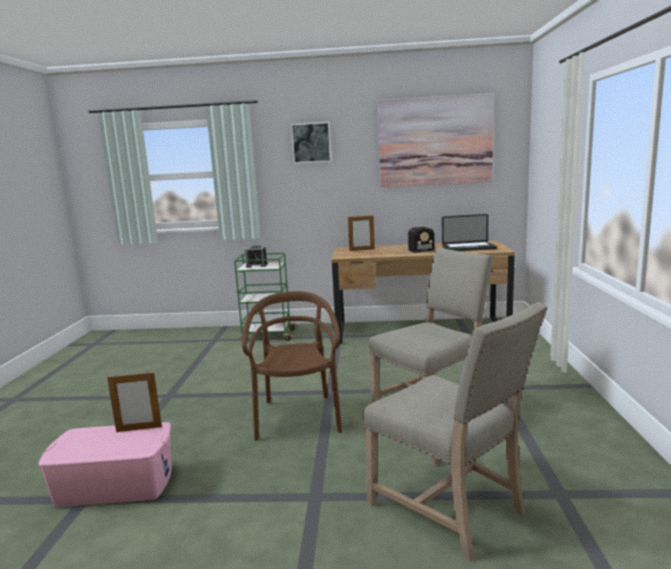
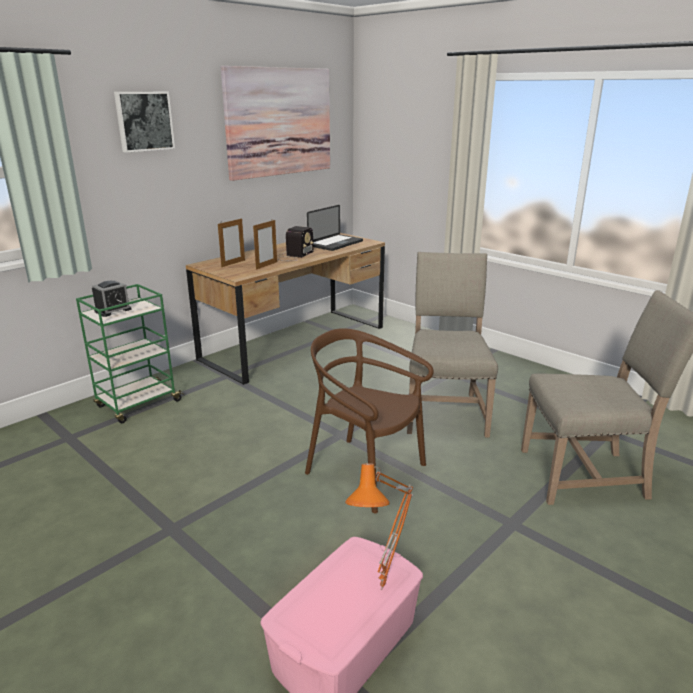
camera: 50 degrees left, 10 degrees up
(123, 450) = (385, 589): none -> orange table lamp
(139, 429) = (344, 562): picture frame -> picture frame (266, 265)

